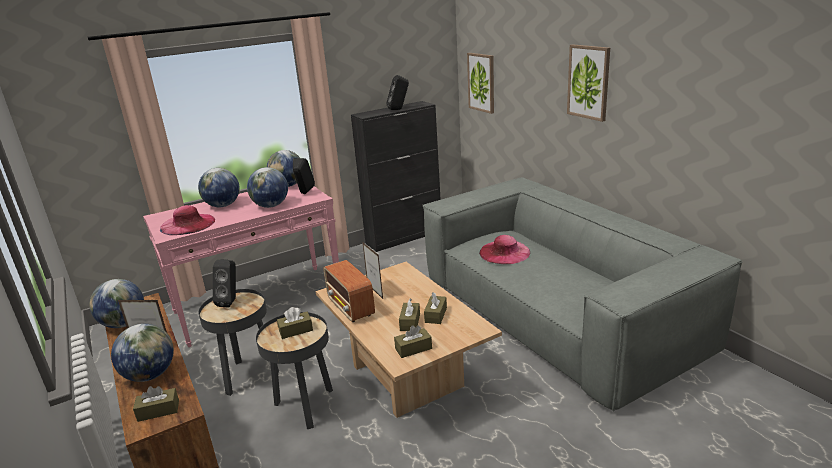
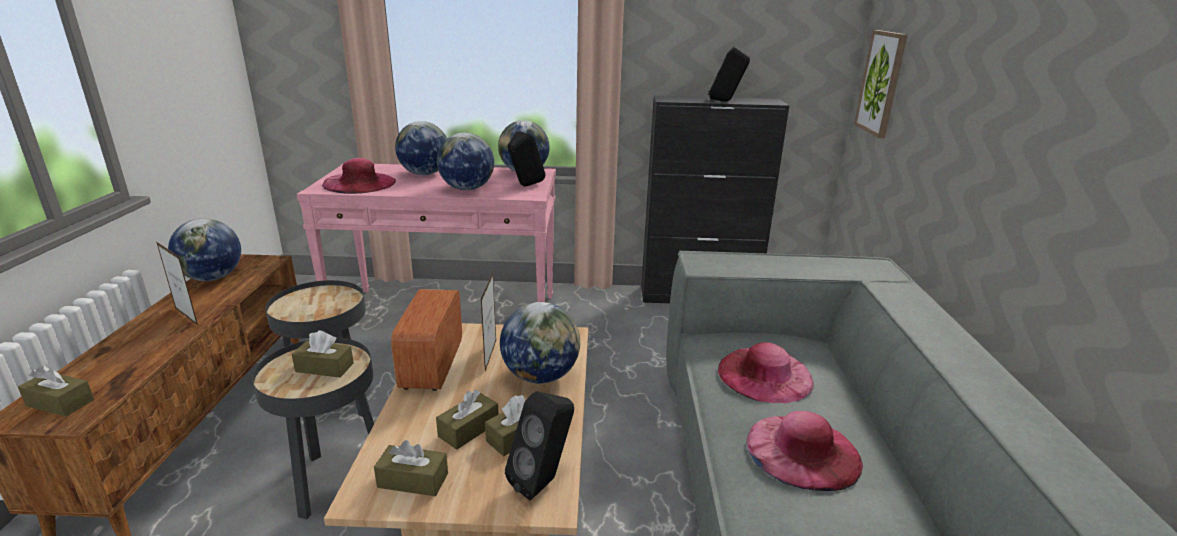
camera: 30 degrees right, 0 degrees up
(150, 375) = (131, 351): globe -> globe (540, 376)
(231, 302) = (327, 296): black speaker -> black speaker (543, 481)
(548, 274) = (802, 451): none -> pink hat
(588, 82) = (1052, 91): picture -> none

